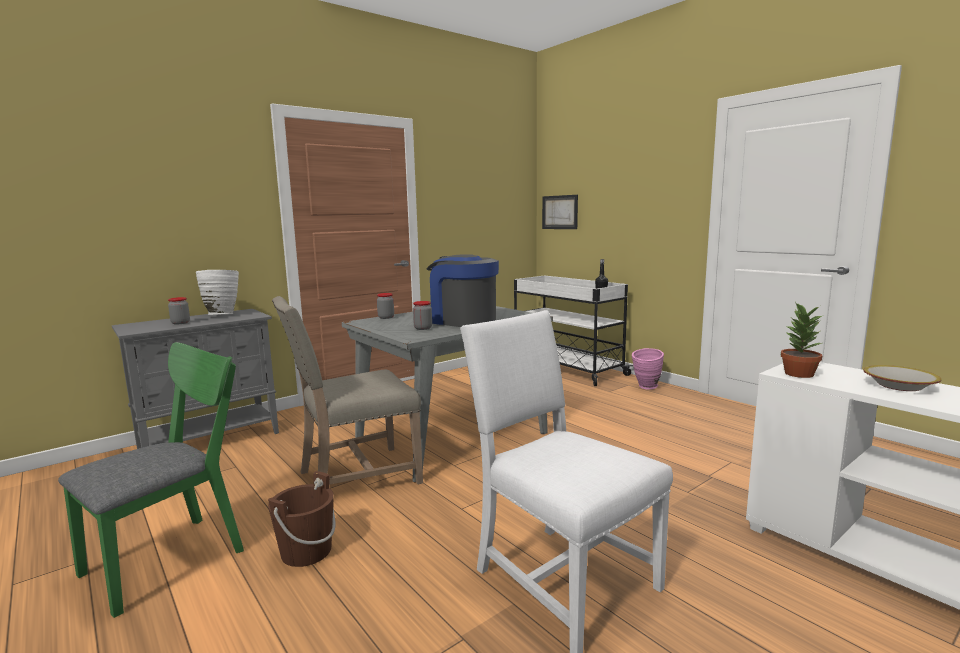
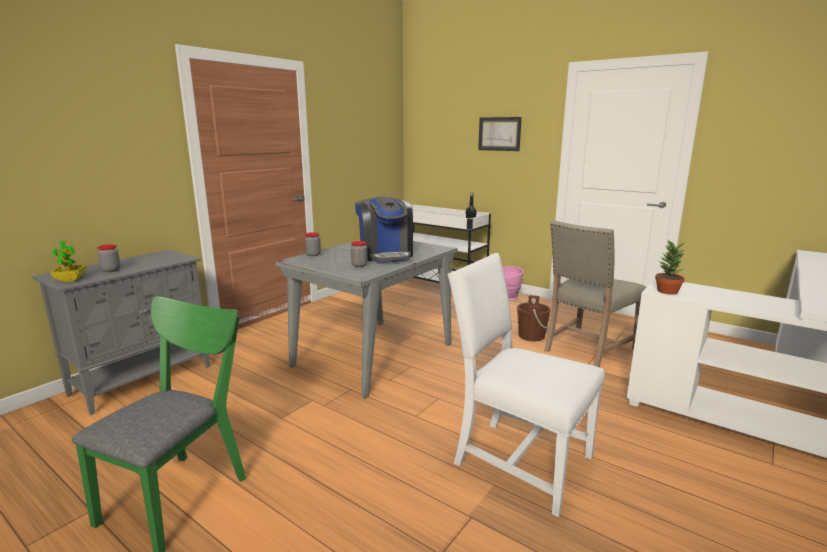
camera: 15 degrees left, 5 degrees up
(137, 329) = (71, 280): none -> potted plant
(222, 315) = (146, 258): white vase -> none
(306, 551) = (304, 470): brown bucket -> brown bucket (531, 336)
(355, 477) = (308, 399): beige chair -> beige chair (587, 350)
(462, 320) = (385, 255): coffee machine -> coffee machine turned 135 degrees counterclockwise
(560, 212) = (426, 149): picture -> picture (499, 134)
(898, 385) = (733, 297): bowl -> none

